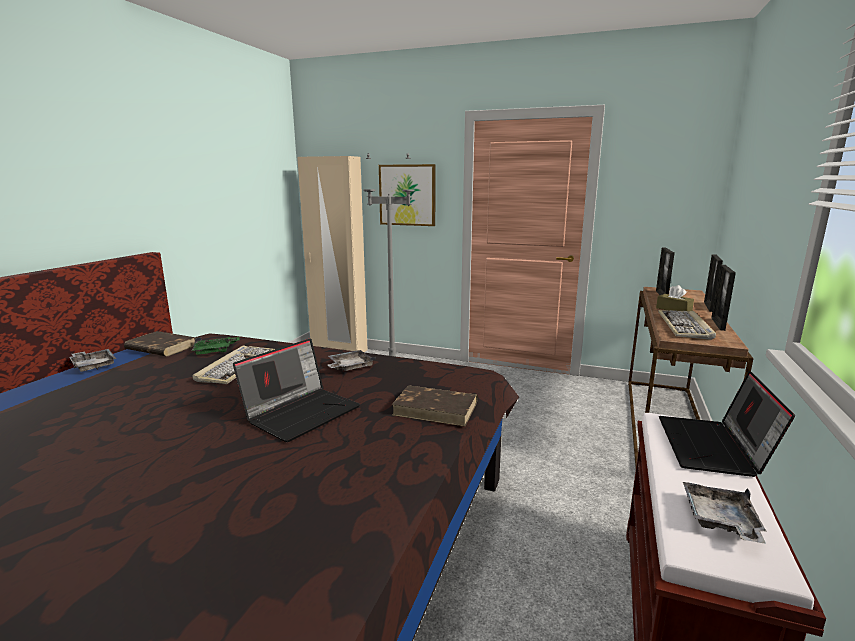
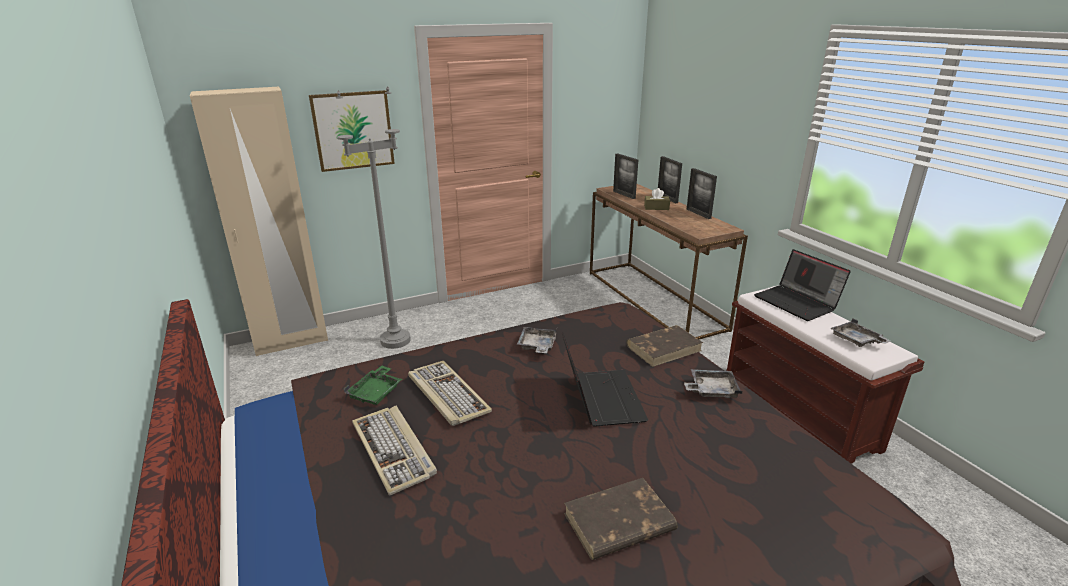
camera: 45 degrees left, 10 degrees up
(93, 365) = (274, 480): grey tray -> grey tray (711, 390)
(160, 347) = (298, 420): brown book -> brown book (618, 523)
(685, 327) = (690, 222): keyboard -> keyboard (394, 450)

